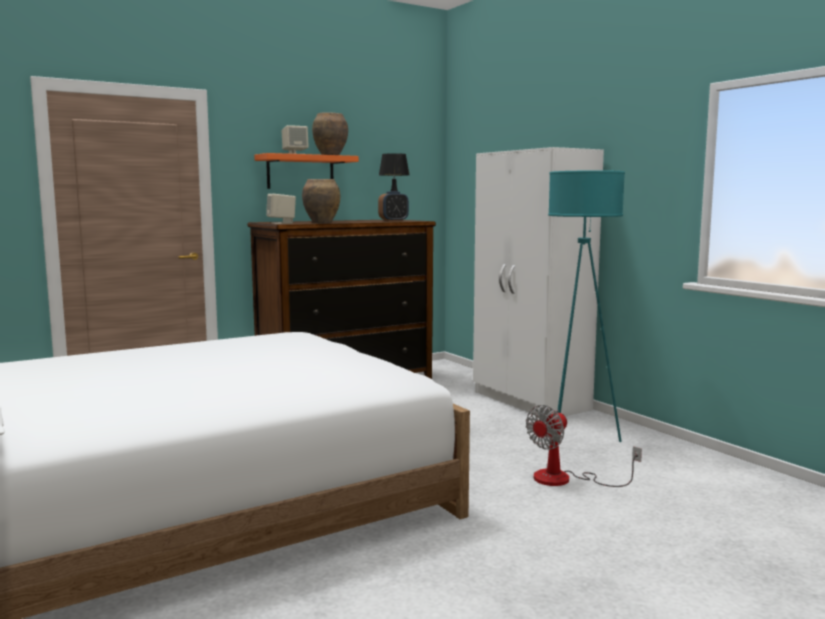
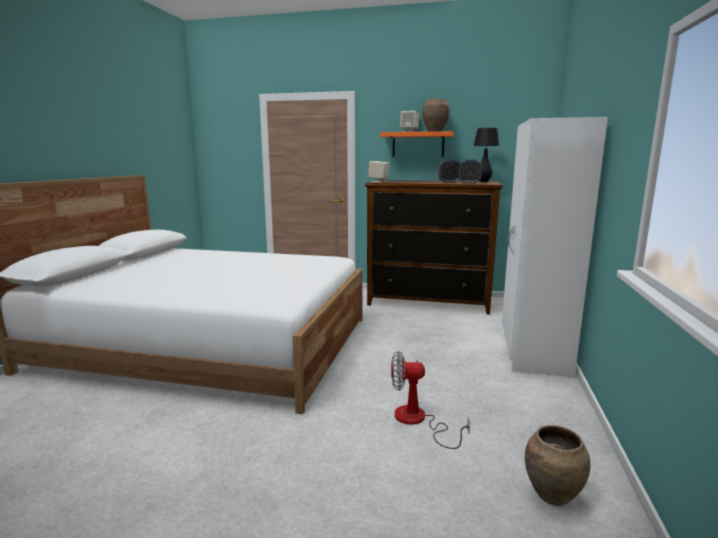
camera: 45 degrees right, 5 degrees up
(322, 222) = (406, 182): brown vase -> brown vase (553, 496)
(363, 221) = (449, 182): none -> alarm clock
(576, 437) = (505, 393): turquoise floor lamp -> none

